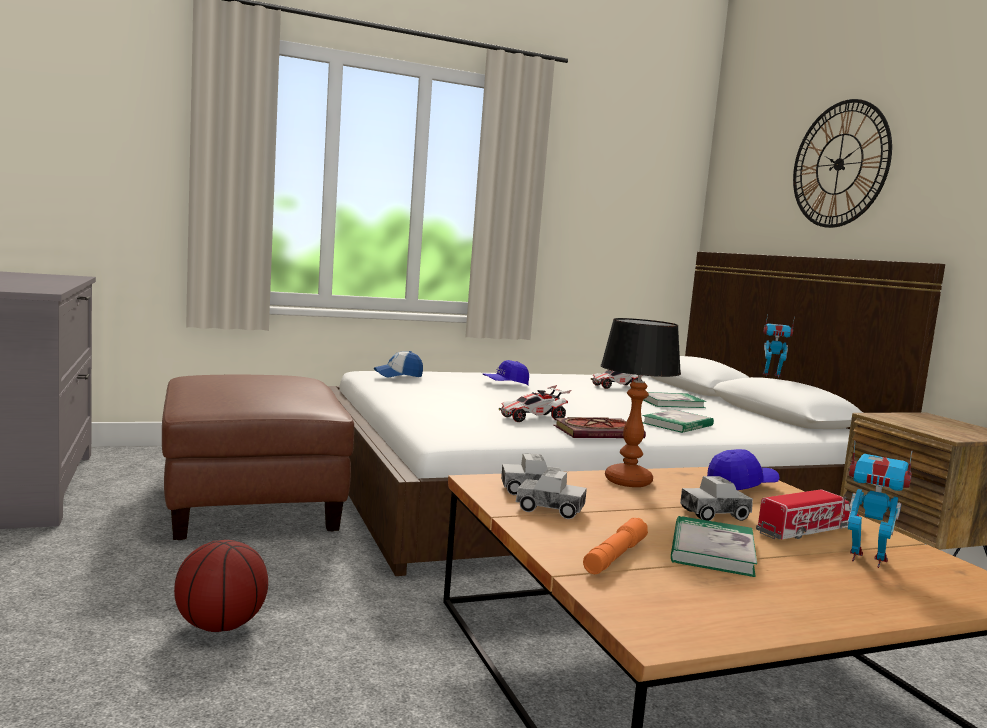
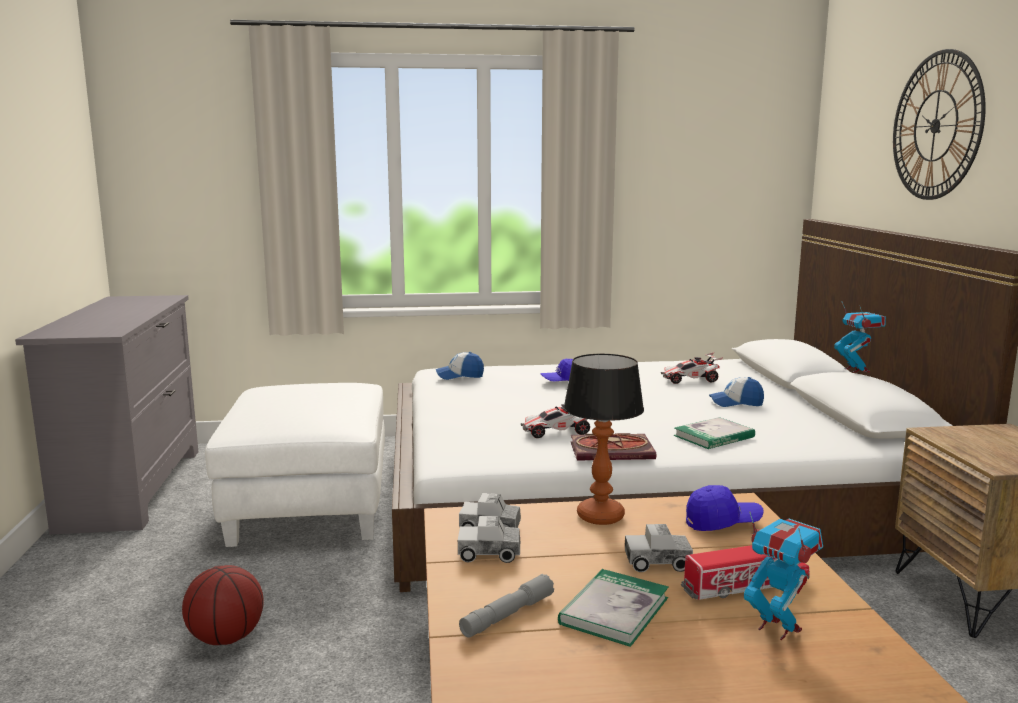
camera: 15 degrees right, 5 degrees up
(252, 504) = (310, 507): brown ottoman -> white ottoman
(549, 509) = (489, 554): toy truck -> toy truck turned 150 degrees clockwise
(615, 556) = (507, 615): orange flashlight -> grey flashlight
(671, 403) = (736, 403): book -> cap
(771, 375) = (856, 370): toy robot -> toy robot turned 45 degrees clockwise

